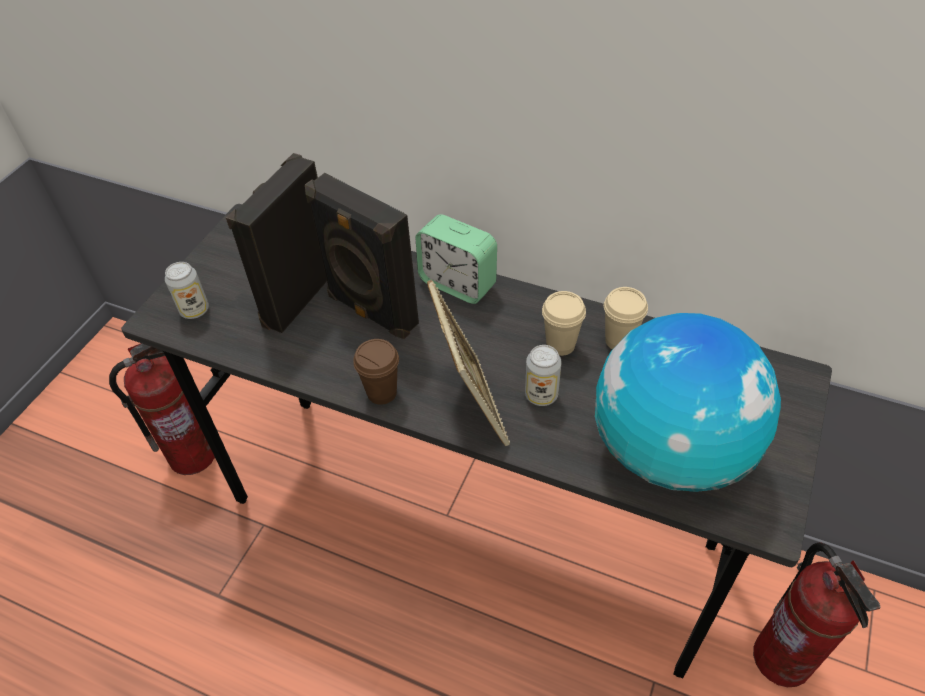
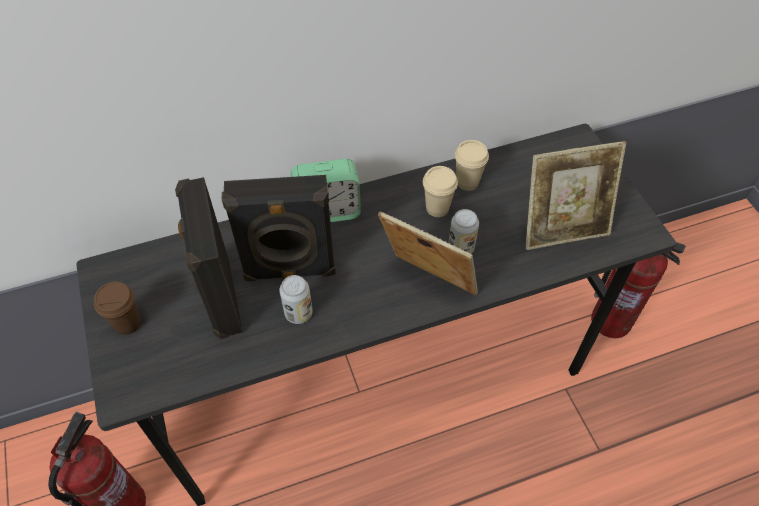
camera: 45 degrees left, 5 degrees up
(194, 310) = (148, 366): can -> can (298, 313)
(382, 393) = (363, 320): brown cup -> brown cup (128, 324)
(671, 450) = (562, 229): globe -> picture frame

